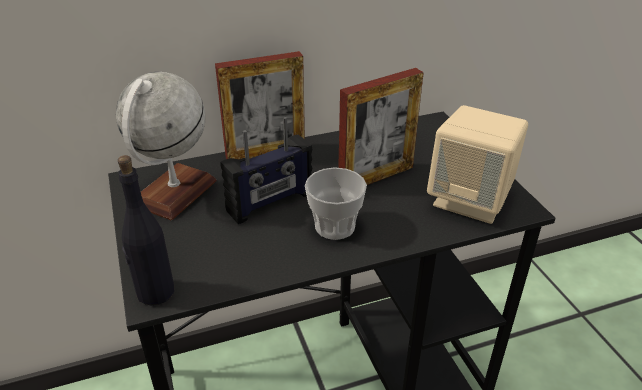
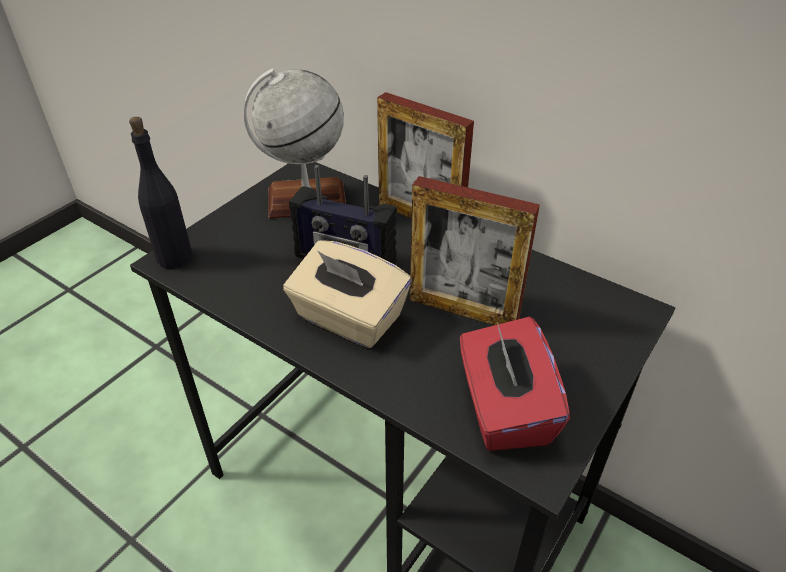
camera: 55 degrees right, 5 degrees up
(335, 226) = (348, 319): cup -> beige tissue box
(470, 200) = (503, 409): beige speaker -> red tissue box

